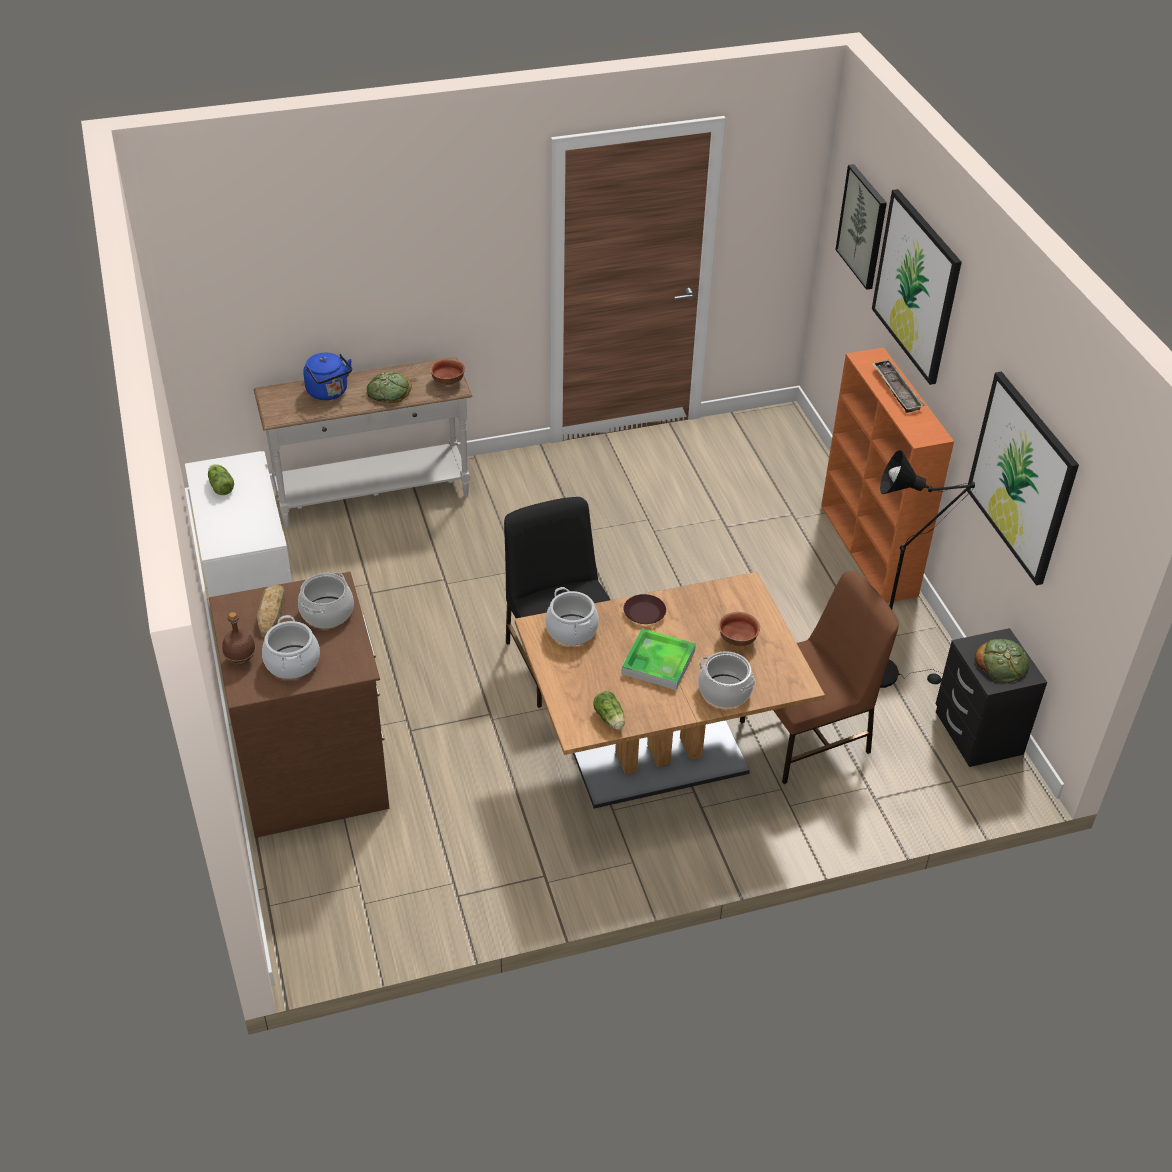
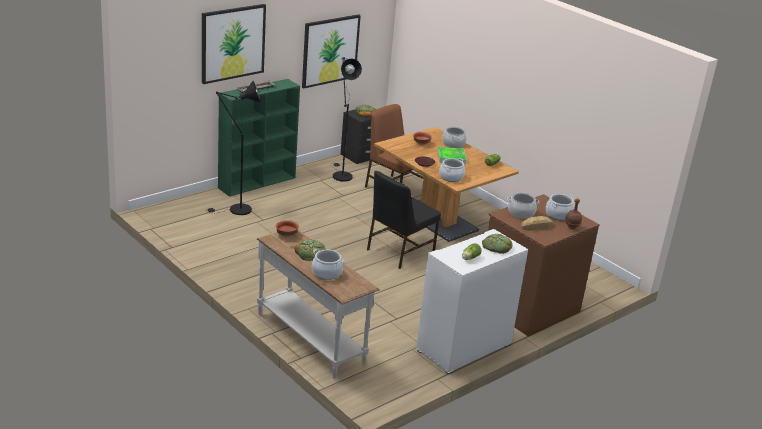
camera: 115 degrees left, 15 degrees down
(232, 526) = (496, 246): none -> bread
(329, 392) = (327, 273): blue kettle -> cooking pot
(767, 504) = (236, 210): none -> black floor lamp
(863, 226) = (174, 56): picture -> none
(869, 551) = (257, 182): orange bookcase -> green bookcase

